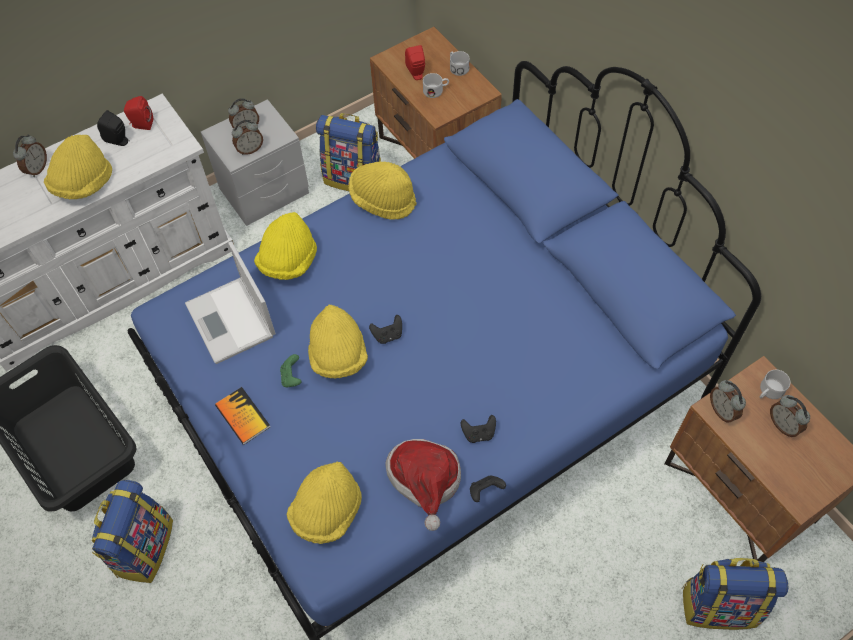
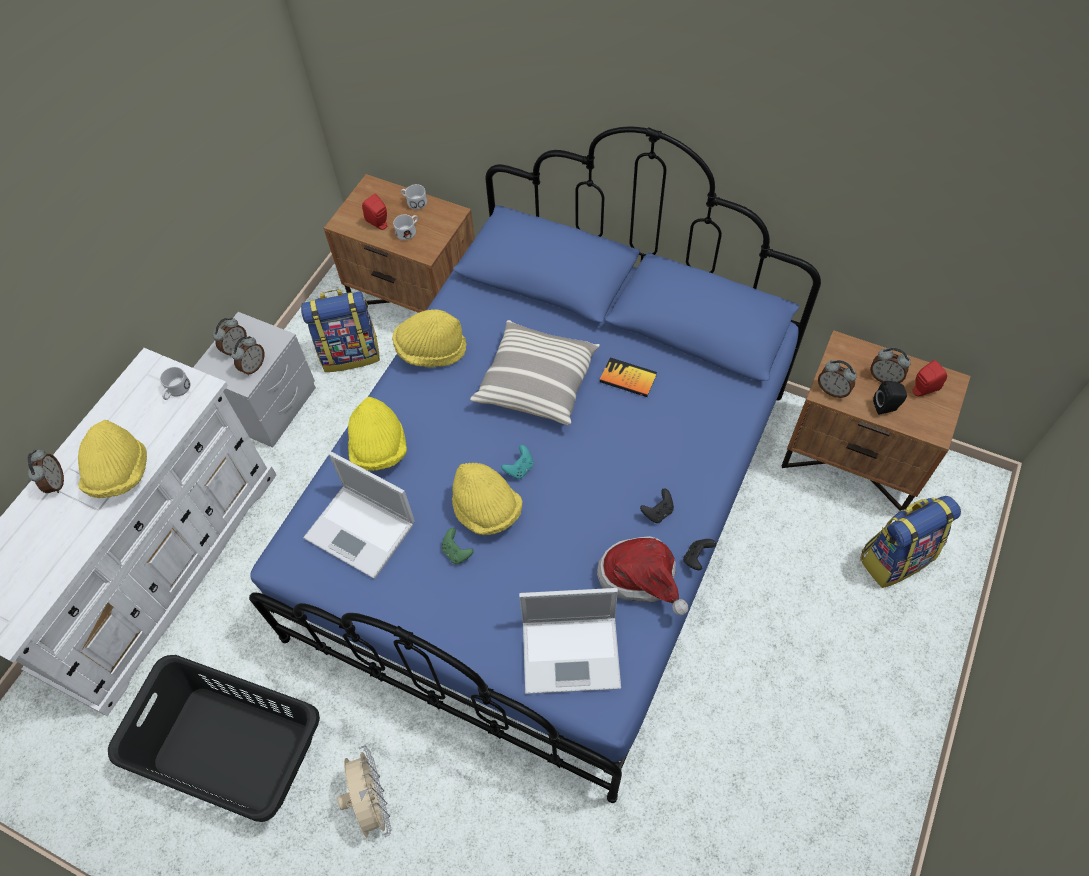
camera: 30 degrees left, 0 degrees up
(119, 140) = (129, 414): black speaker -> black speaker (886, 407)
(141, 124) = (143, 387): red speaker -> red speaker (922, 389)
(143, 547) = (372, 801): backpack -> beige fan
(242, 416) = (434, 612): book -> book (628, 378)
(327, 511) = (573, 653): yellow hat -> laptop
(388, 335) = (519, 468): black game controller -> turquoise game controller
(451, 269) = (537, 382): none -> pillow
(768, 391) = (856, 357): white mug -> white mug (176, 391)

